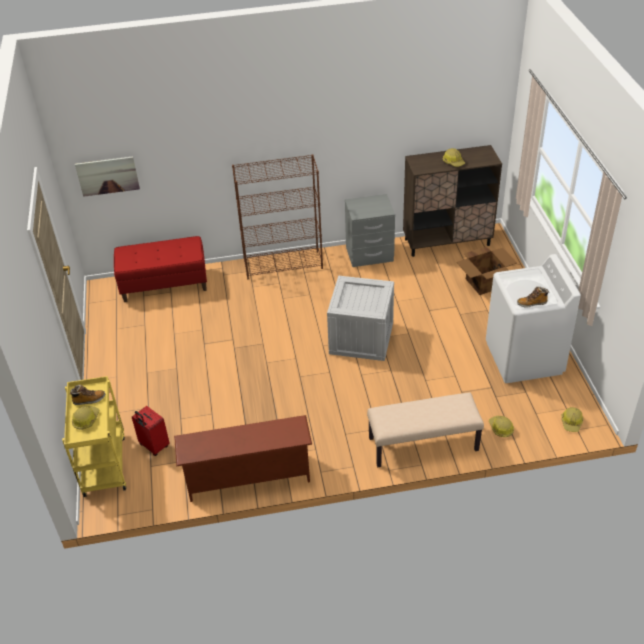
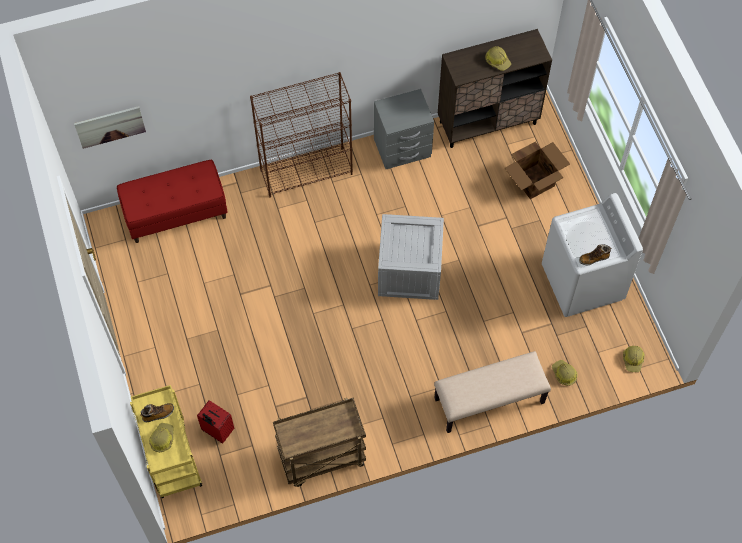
camera: 10 degrees left, 20 degrees up
(248, 478) = (321, 459): brown shoe rack -> brown cart

